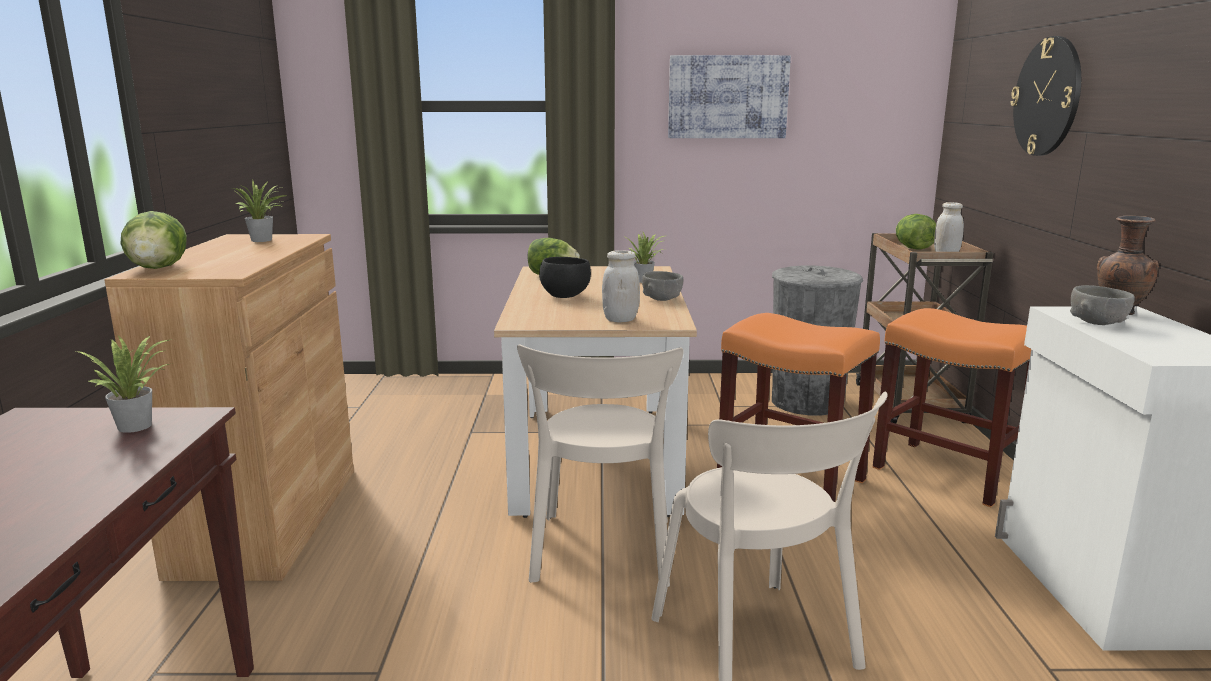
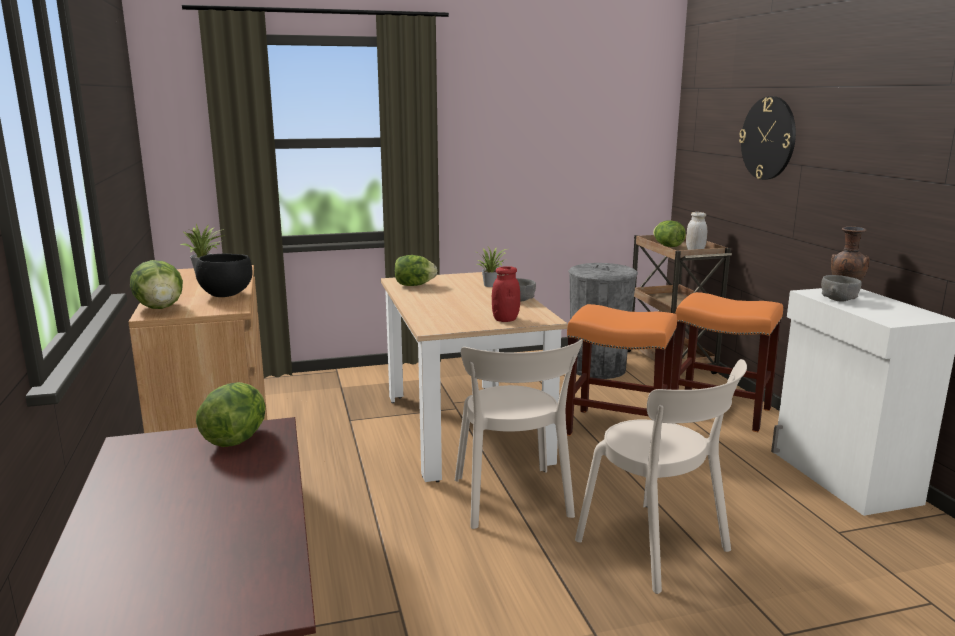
camera: 15 degrees left, 0 degrees up
(139, 425) = (236, 439): potted plant -> lettuce
(565, 296) = (443, 302): black bowl -> black bowl (226, 295)
(620, 319) = (505, 319): white jar -> red jar
(727, 97) = (521, 132): picture -> none

